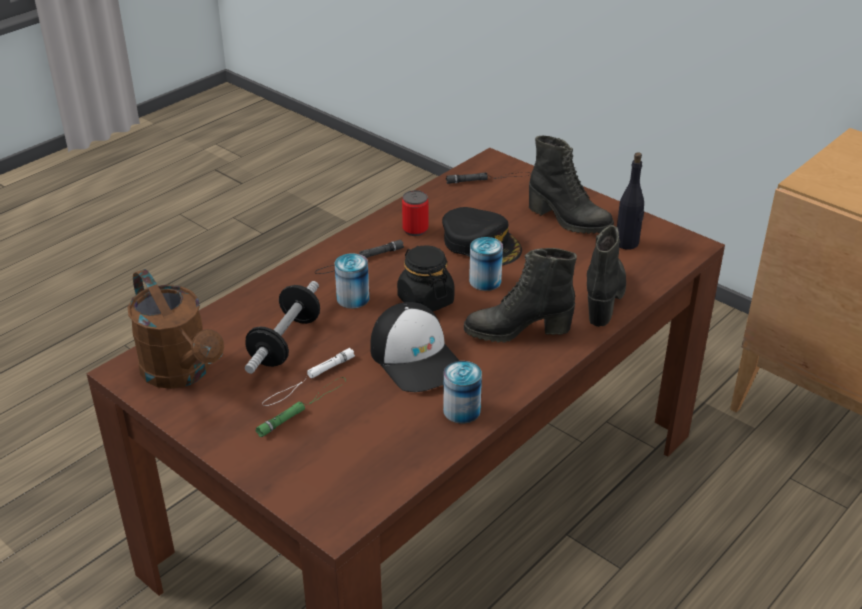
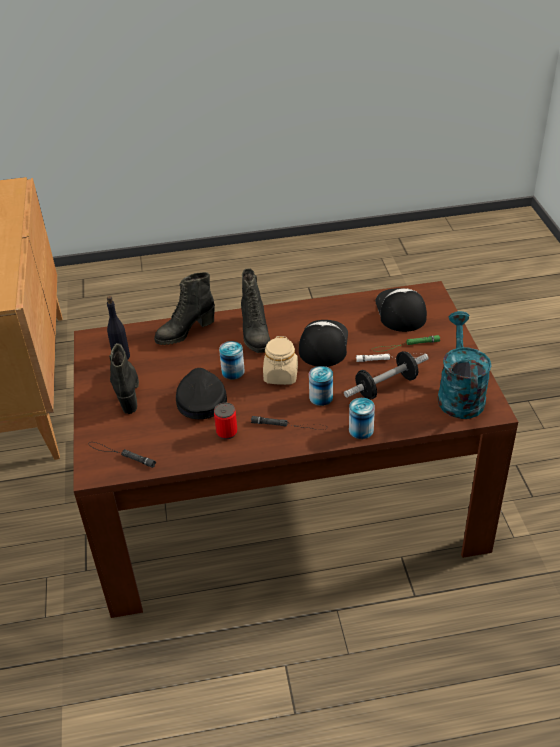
camera: 140 degrees left, 5 degrees up
(182, 373) = (459, 394): brown watering can -> turquoise watering can
(356, 459) = (400, 311): none -> cap
(425, 300) = (281, 375): black jar -> beige jar
(461, 410) = (329, 310): can -> can (361, 430)
(517, 331) = (254, 335): black boot -> black boot turned 45 degrees clockwise

